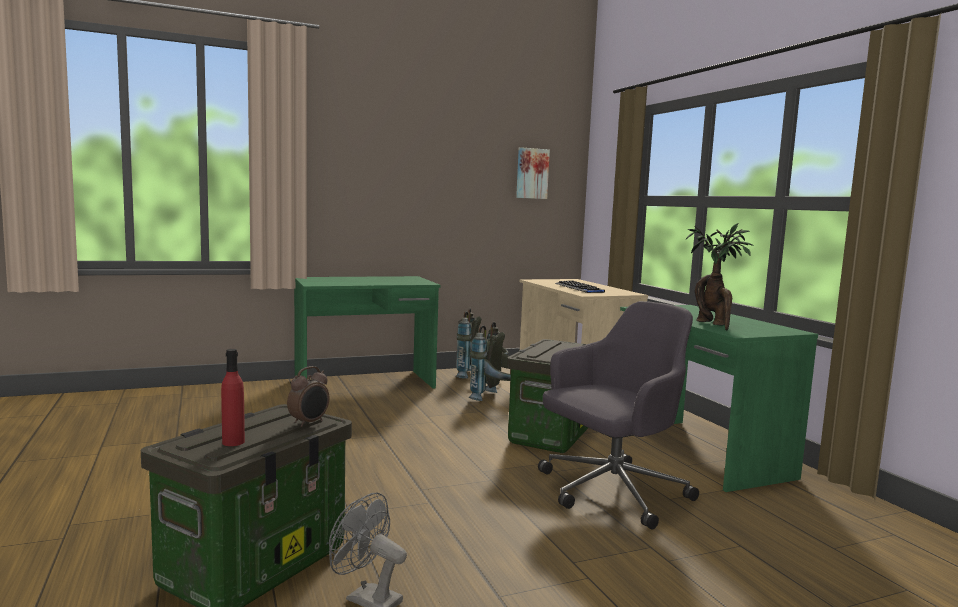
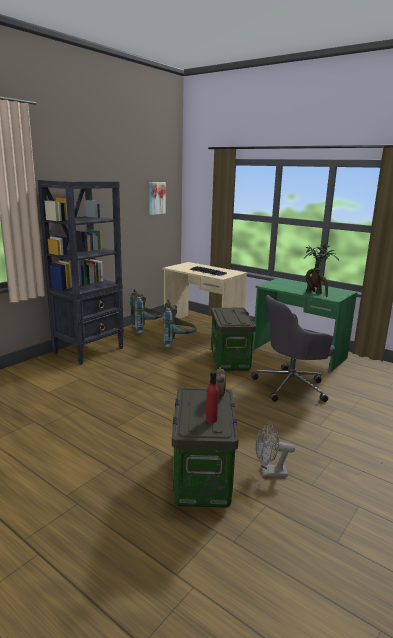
camera: 30 degrees left, 10 degrees up
(365, 384) = (89, 350): green desk -> black bookcase
(610, 492) = (291, 386): grey office chair -> grey office chair turned 135 degrees counterclockwise

